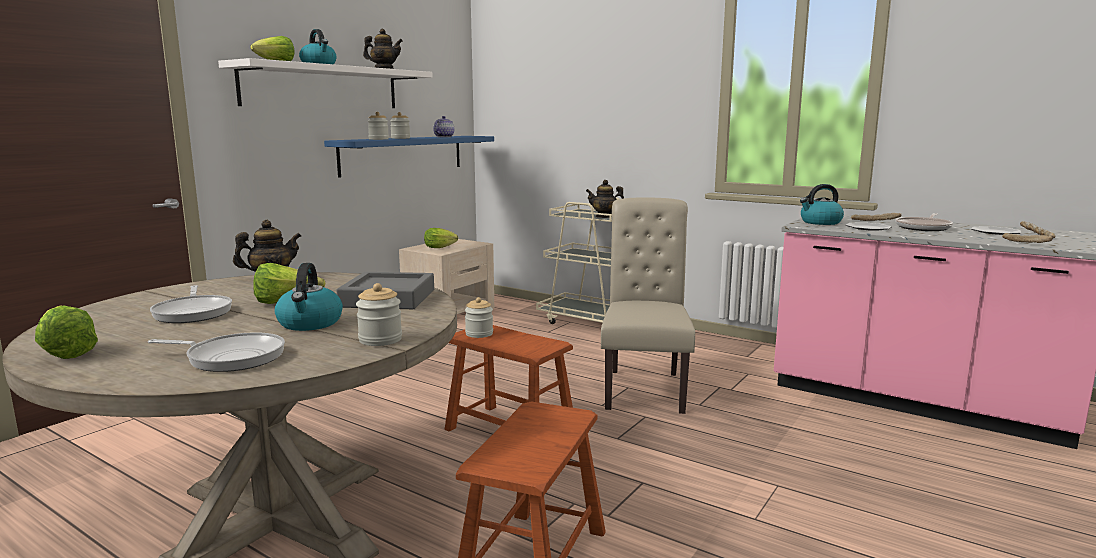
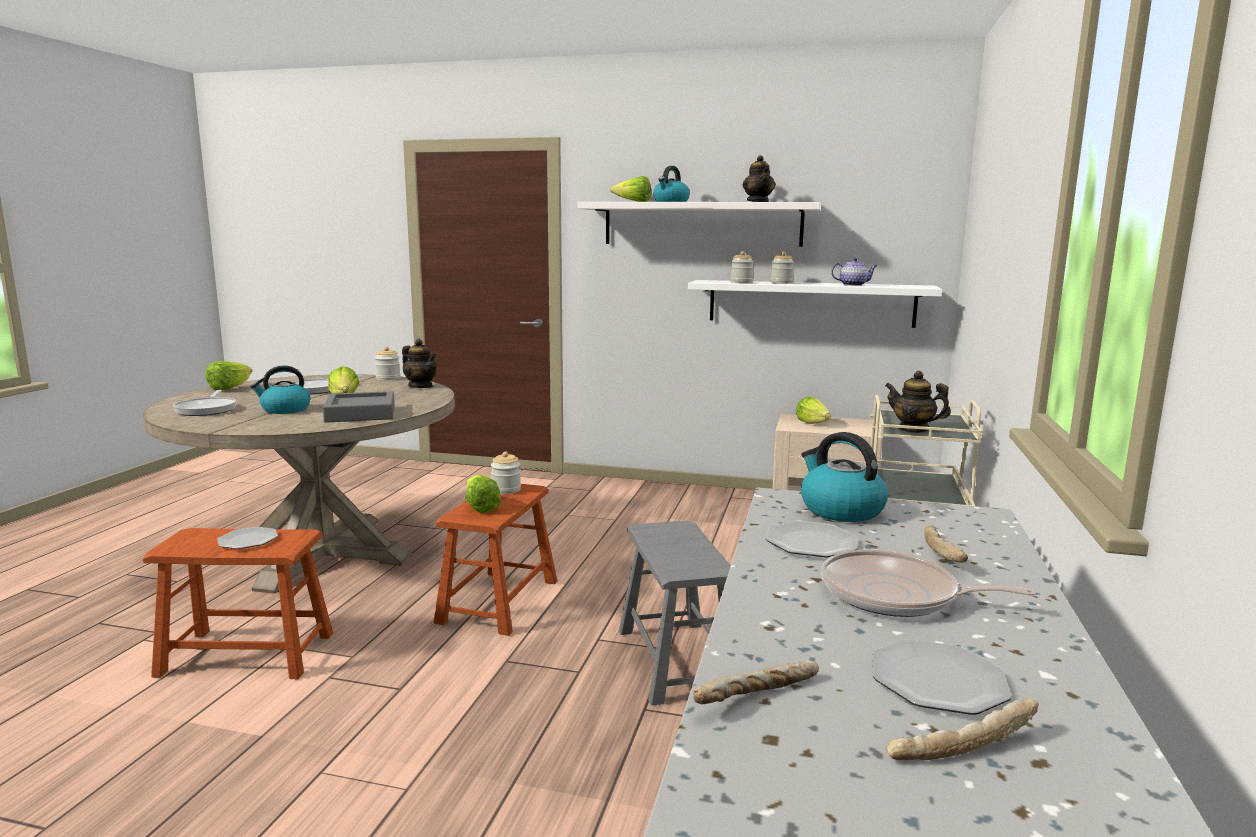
camera: 70 degrees right, 0 degrees up
(380, 340) = (237, 426): jar -> jar (388, 378)
(403, 154) = (810, 303): blue shelf -> white shelf
(519, 344) = (480, 507): none -> lettuce
(535, 432) = (247, 540): none -> plate
(605, 216) = (913, 429): teapot -> teapot turned 45 degrees counterclockwise
(644, 387) = (677, 660): beige chair -> grey stool

